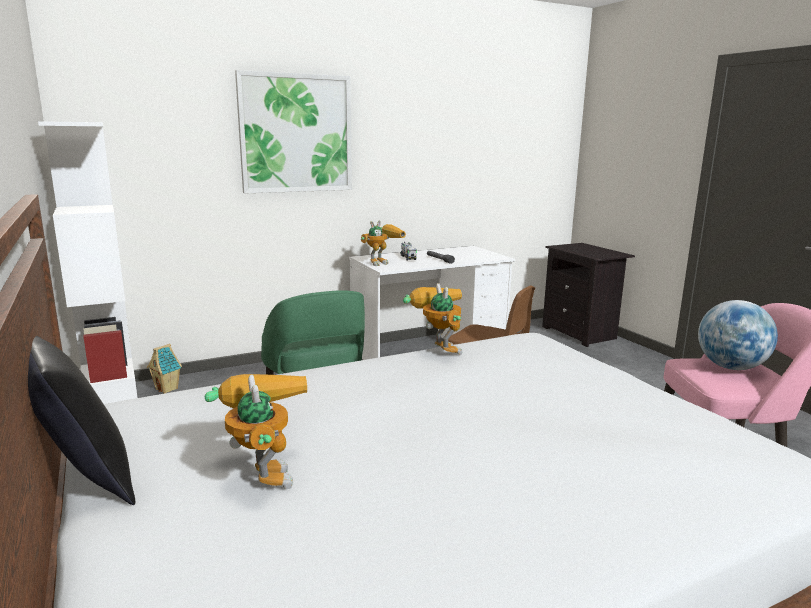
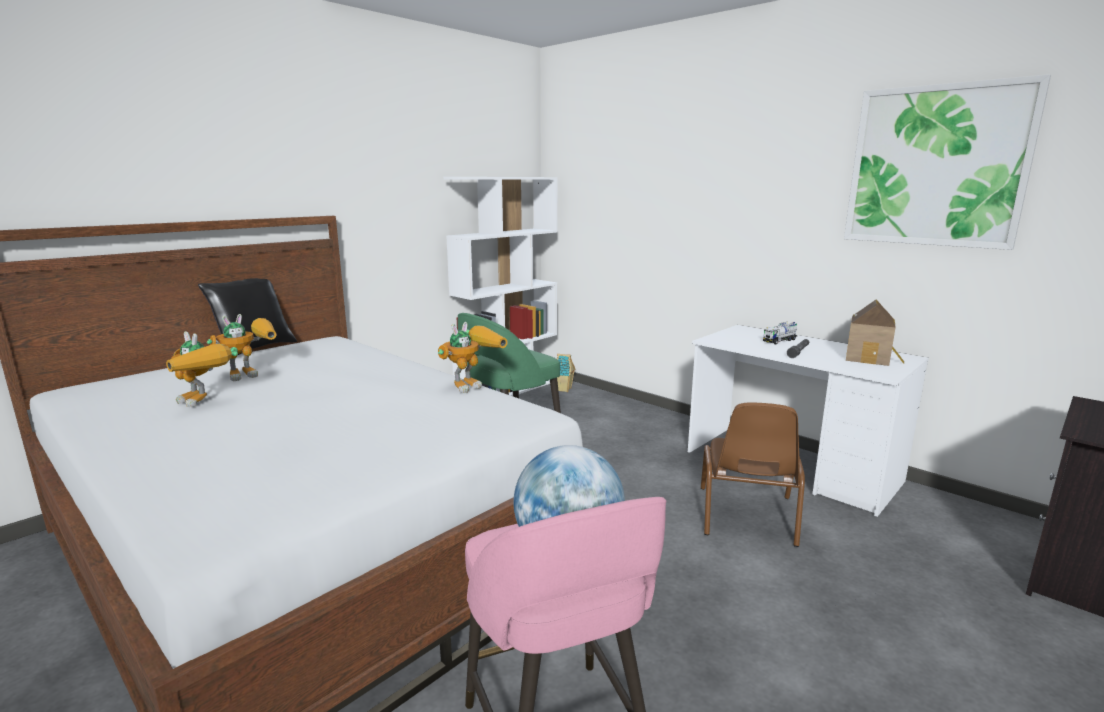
camera: 70 degrees right, 0 degrees up
(296, 133) = (699, 185): picture -> picture (936, 166)
(382, 262) = (735, 336): toy robot -> toy robot (205, 403)
(467, 253) = (870, 358): none -> toy house

